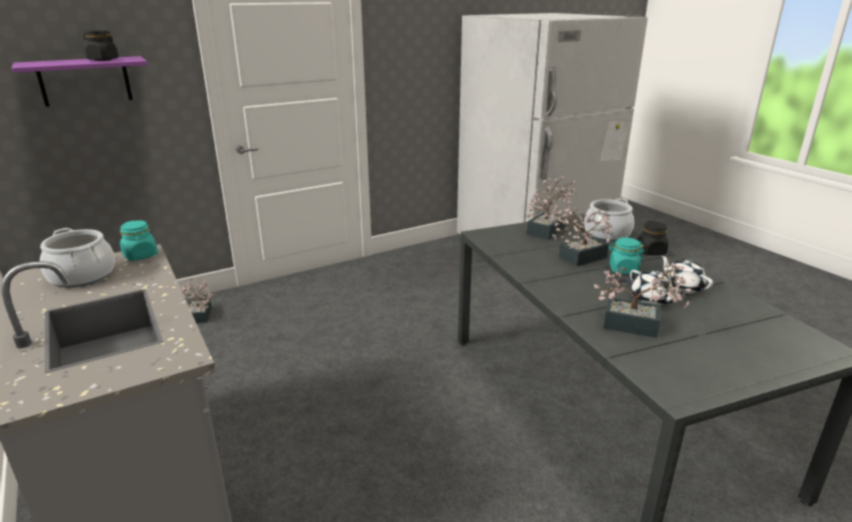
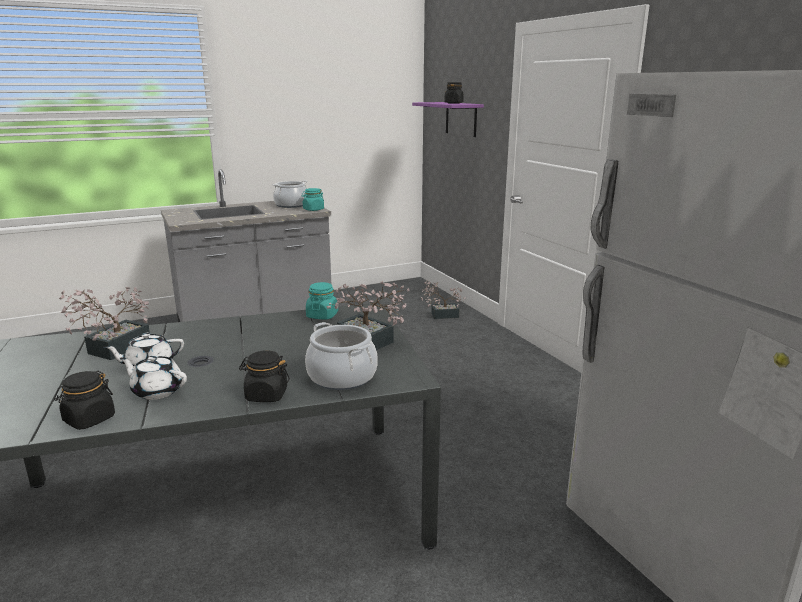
camera: 95 degrees right, 5 degrees down
(578, 258) = (276, 347): potted plant -> none
(623, 269) = (227, 365): turquoise jar -> turquoise jar (322, 315)
(682, 287) = (157, 391): white teapot -> white teapot turned 135 degrees counterclockwise
(740, 301) = (89, 419): none -> black jar

